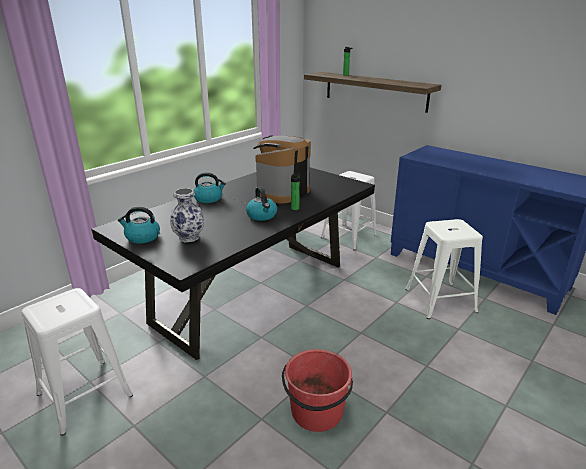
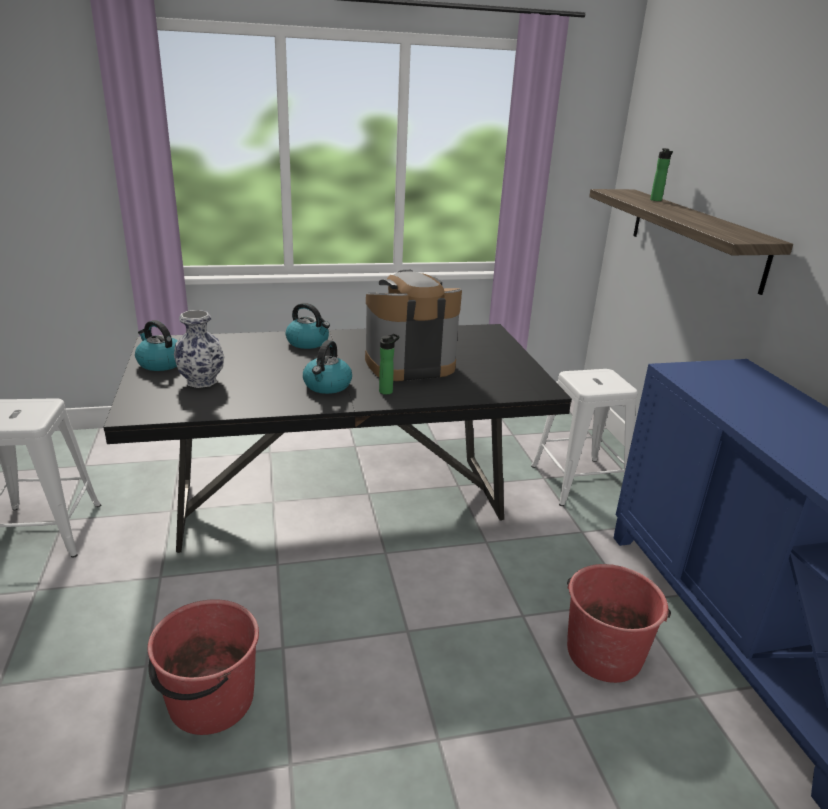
camera: 35 degrees right, 0 degrees up
(440, 300) = (604, 653): white stool -> red bucket

